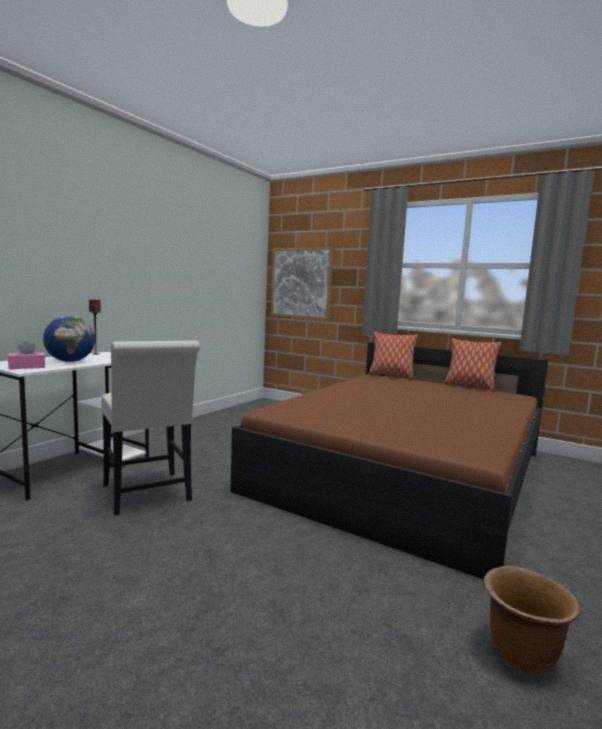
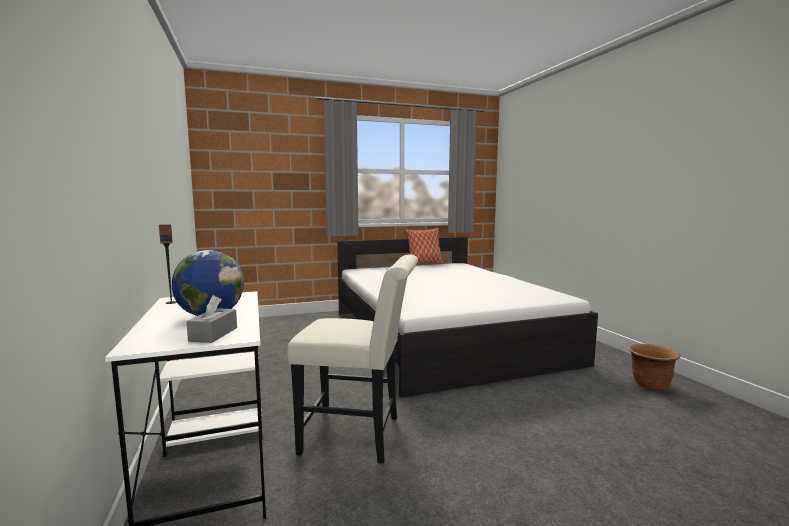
camera: 50 degrees left, 0 degrees up
(27, 367) = (213, 334): pink tissue box -> grey tissue box
(301, 283) = (244, 187): picture -> none
(391, 376) = (365, 267): pillow -> none
(404, 471) = (442, 335): brown bed -> white bed

